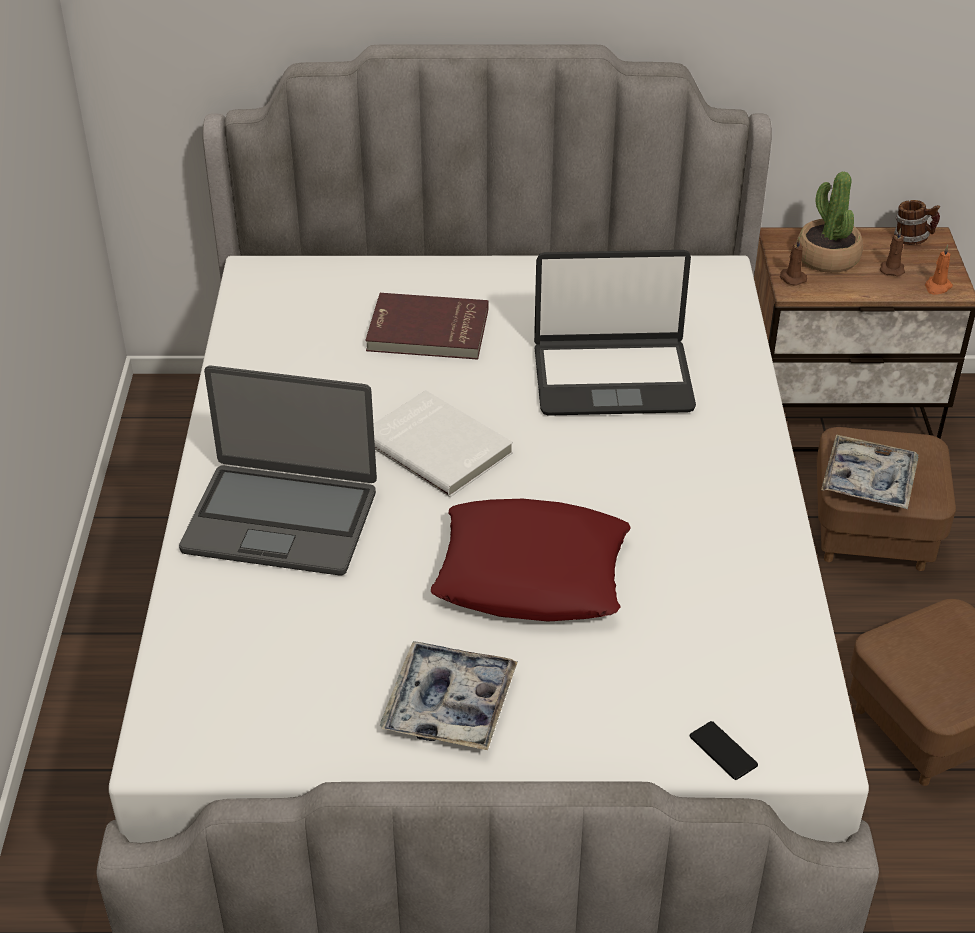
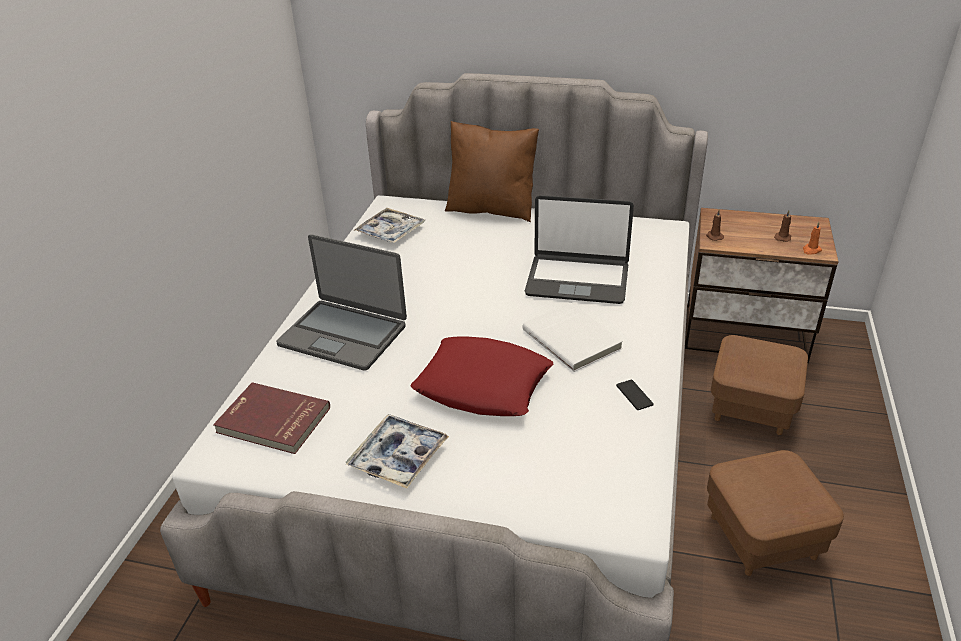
camera: 15 degrees right, 5 degrees down
(427, 331) = (474, 243): red book -> red book (272, 421)
(433, 264) = (492, 209): none -> brown pillow
(438, 446) = (455, 306): white book -> white book (573, 339)
(723, 751) = (569, 516): phone -> phone (634, 395)
(827, 258) = (741, 227): potted plant -> none
(868, 481) = (746, 369): tray -> tray (390, 232)
(912, 239) = (801, 222): mug -> none

